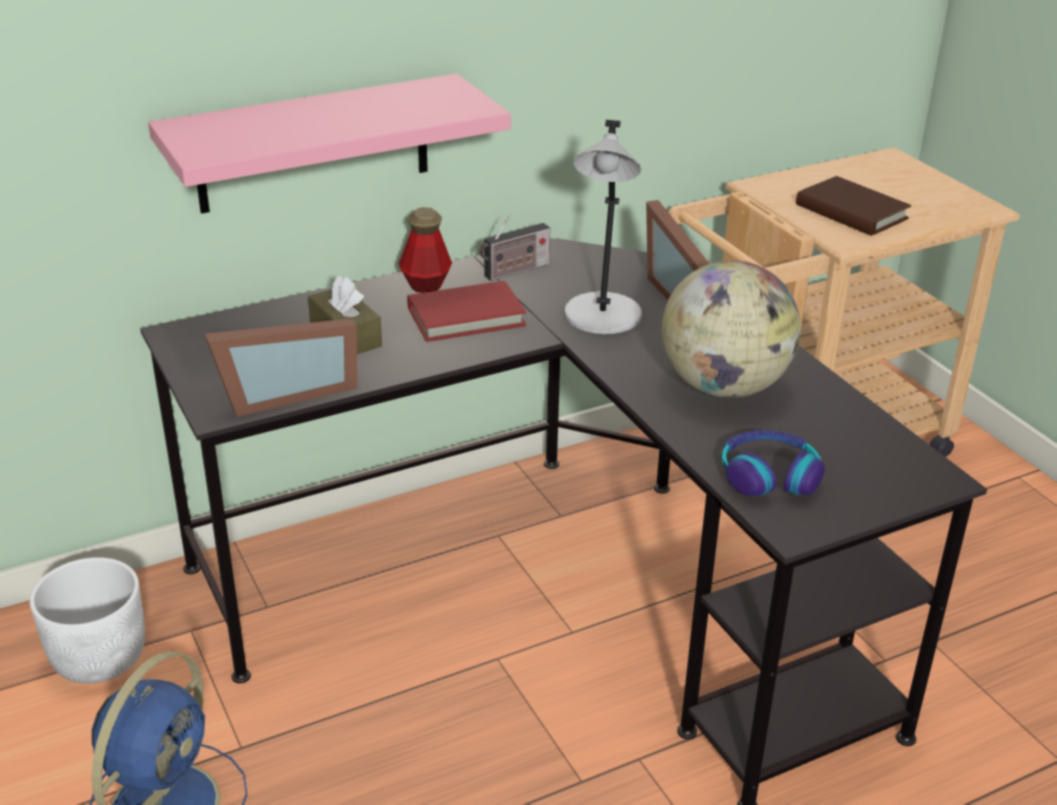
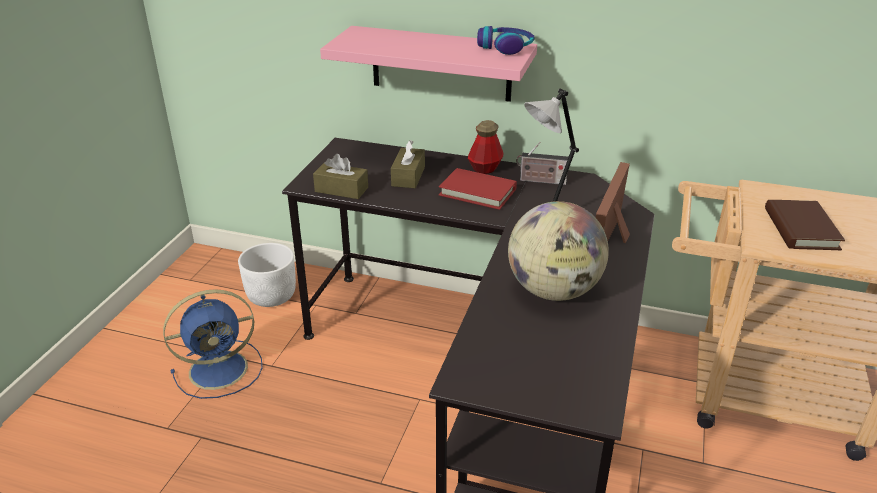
camera: 45 degrees right, 0 degrees up
(285, 393) = (341, 189): picture frame -> brown tissue box
(769, 475) = (496, 348): headphones -> headphones (506, 47)

